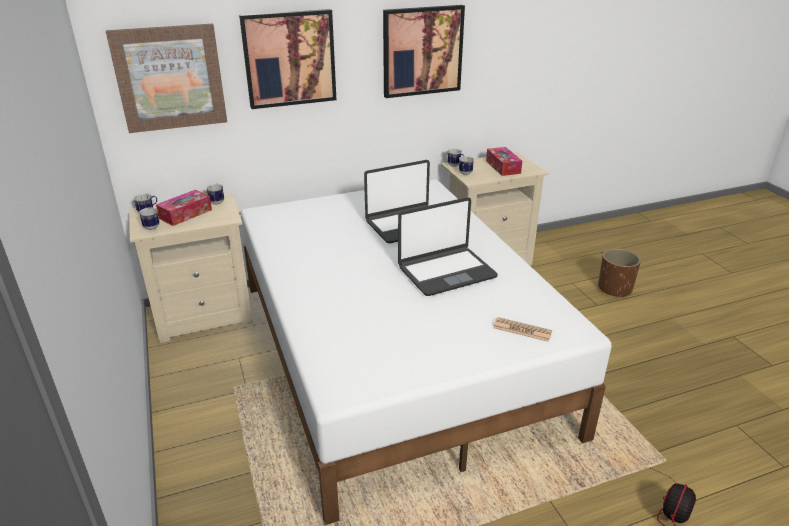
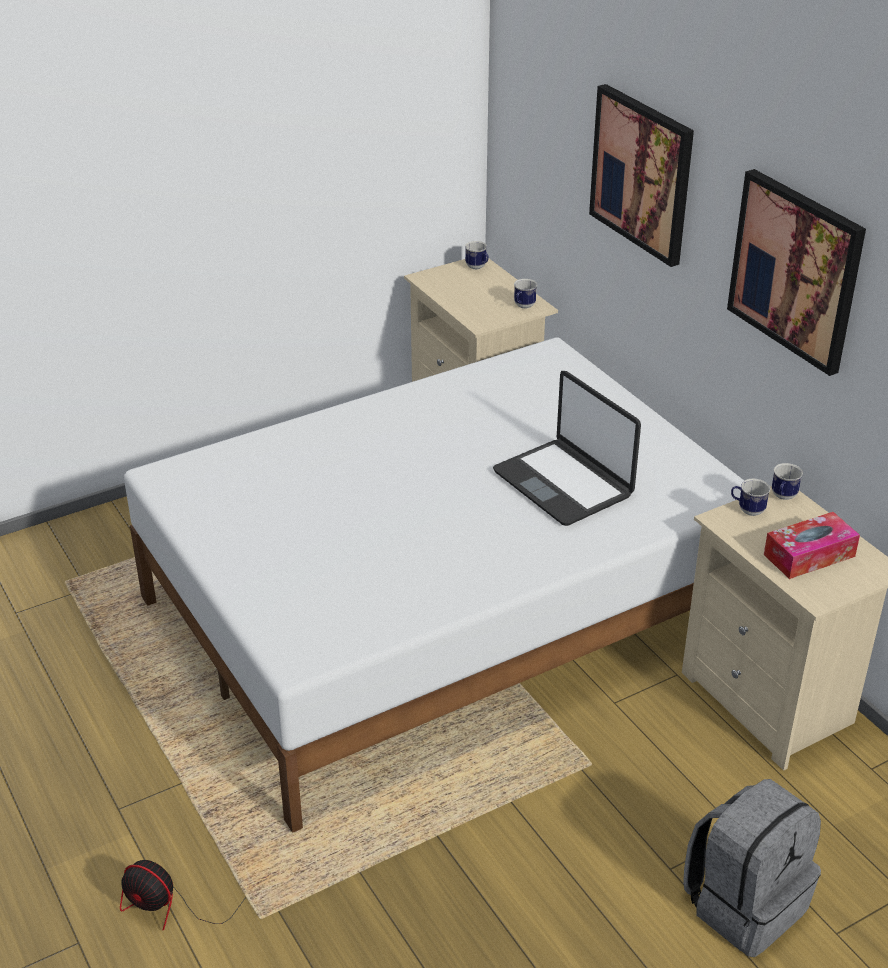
camera: 80 degrees right, 5 degrees up
(150, 226) = (440, 278): mug -> none
(170, 78) = (540, 125): picture -> none
(185, 214) = (481, 292): tissue box -> none
(446, 272) = (429, 531): laptop -> none
(522, 330) = (293, 606): newspaper -> none
(614, 289) = (745, 904): brown planter -> grey backpack

